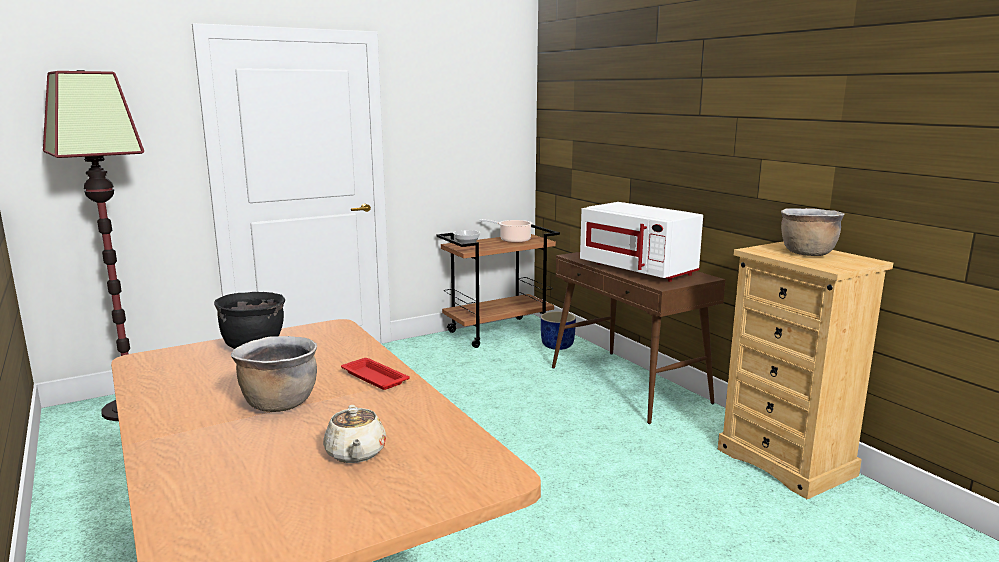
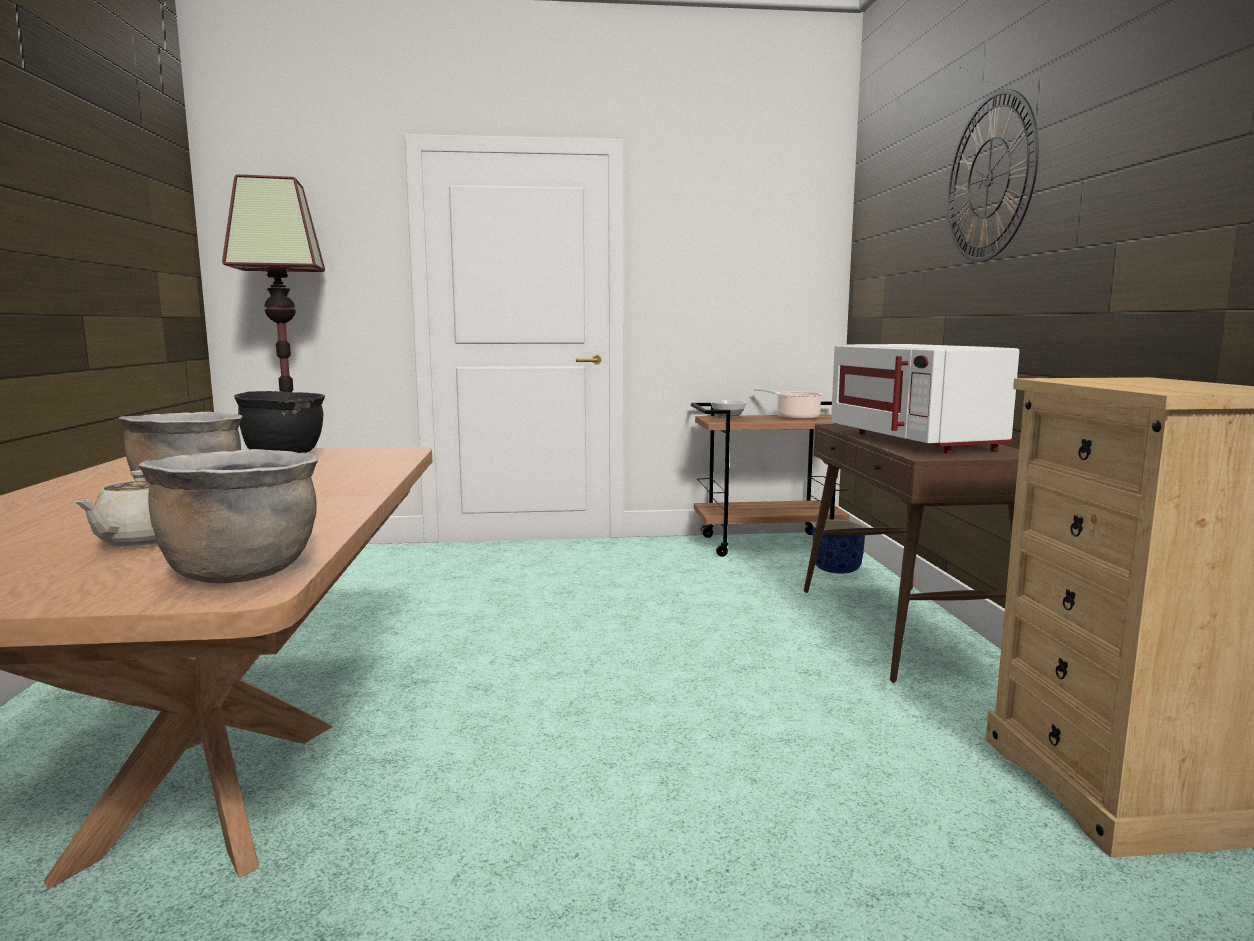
camera: 25 degrees right, 5 degrees down
(373, 377) = (335, 488): red tray -> none
(666, 98) = (989, 178): none -> wall clock
(806, 253) = (1153, 383): brown cooking pot -> brown cooking pot (241, 572)

